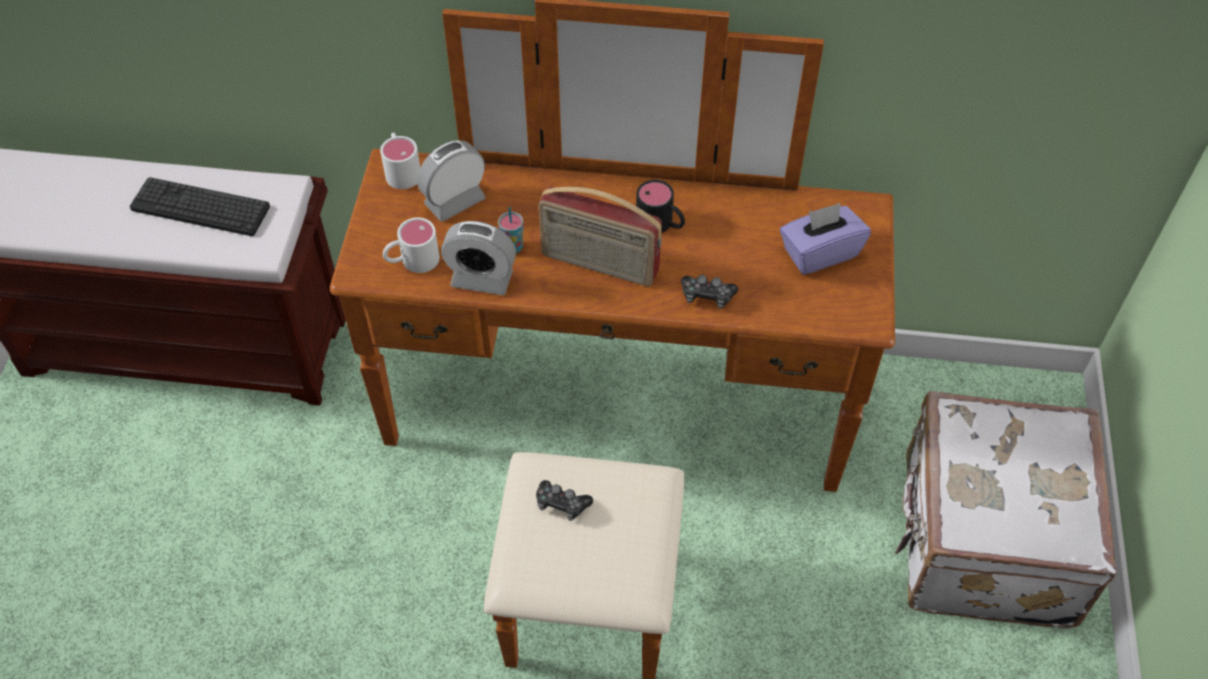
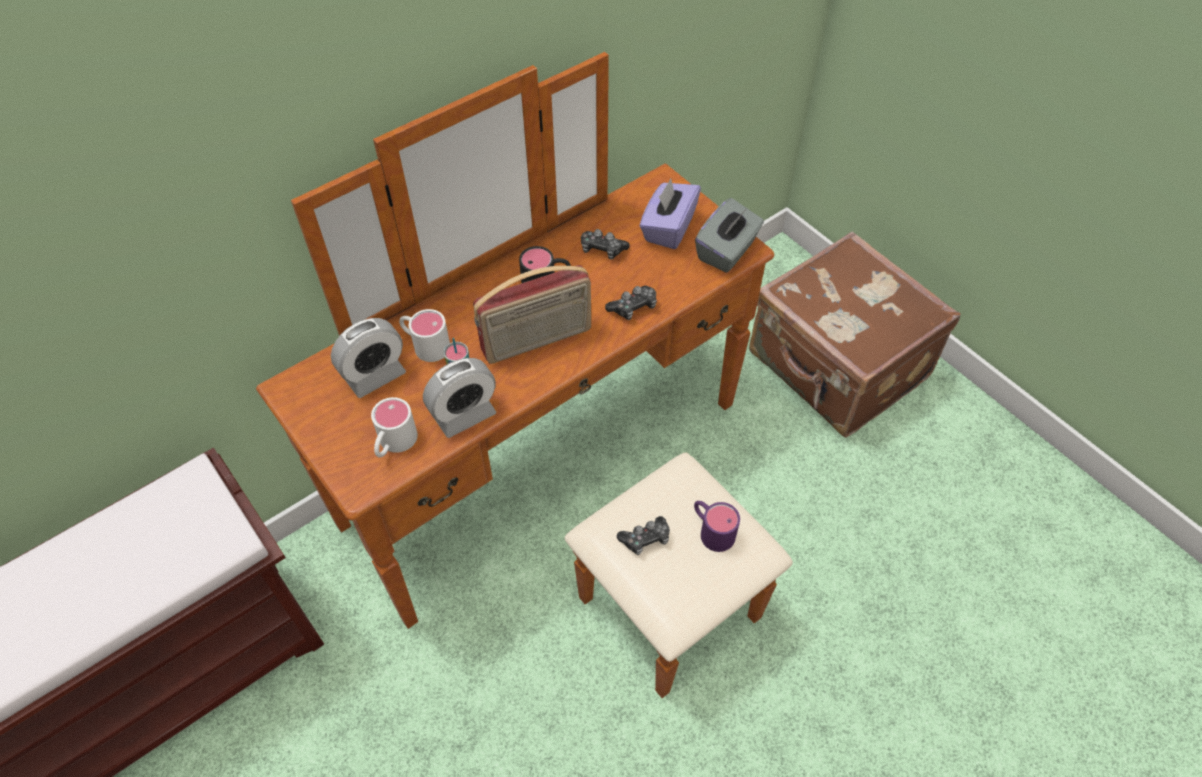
camera: 45 degrees left, 0 degrees up
(200, 208) = (127, 551): keyboard -> none
(401, 170) = (302, 384): white mug -> white mug (425, 344)
(455, 201) = (375, 376): alarm clock -> alarm clock turned 135 degrees counterclockwise
(621, 543) = (711, 530): none -> purple mug
(740, 230) = (602, 249): none -> game controller
(848, 310) = (727, 251): none -> grey tissue box
(981, 542) = (836, 368): white suitcase -> brown suitcase

